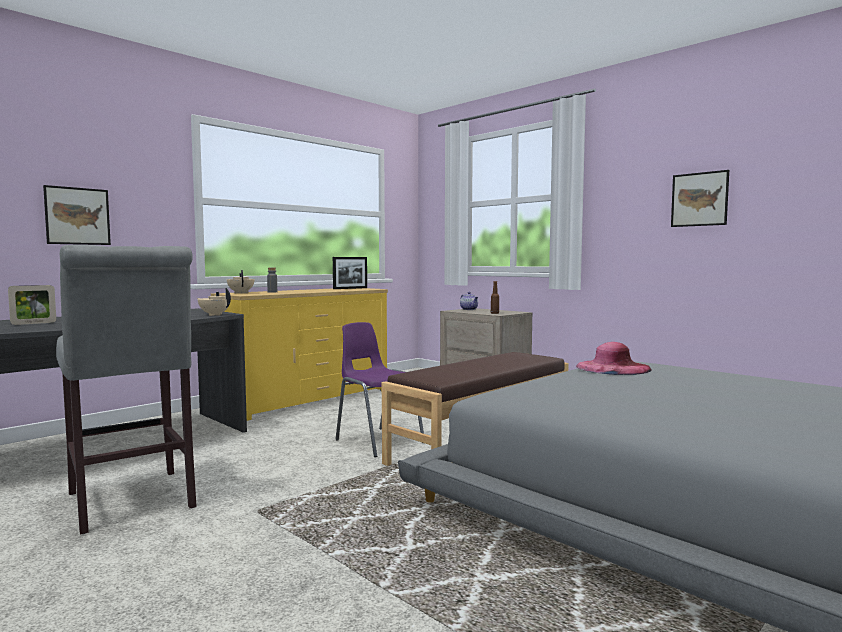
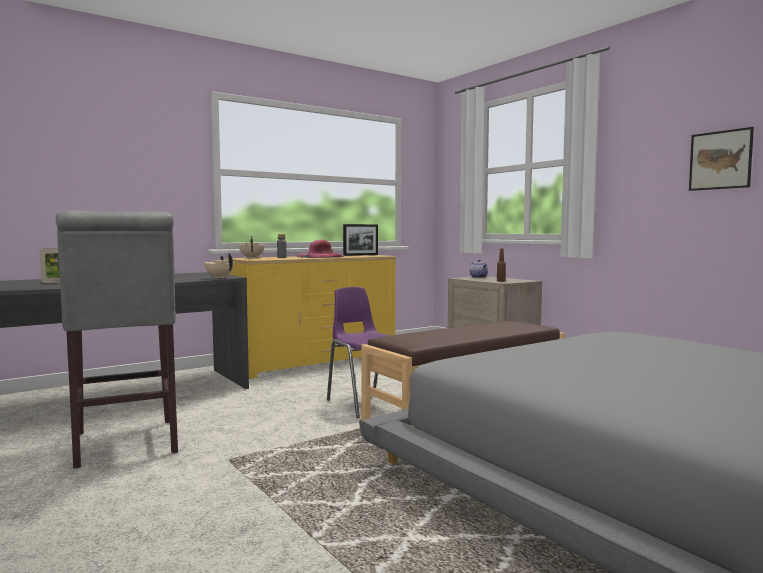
camera: 10 degrees right, 0 degrees up
(77, 216) = (107, 187): picture -> none
(613, 367) = (599, 338): pink hat -> pink hat (320, 256)

